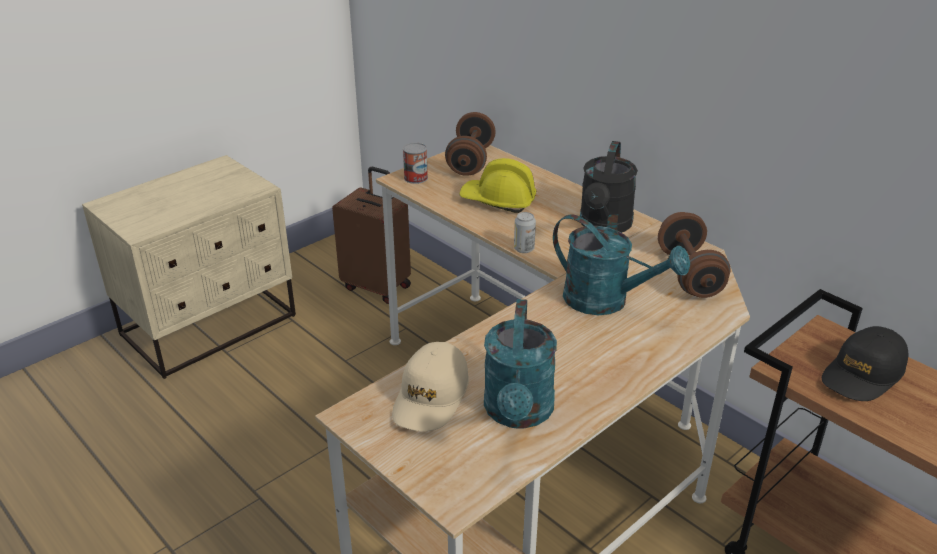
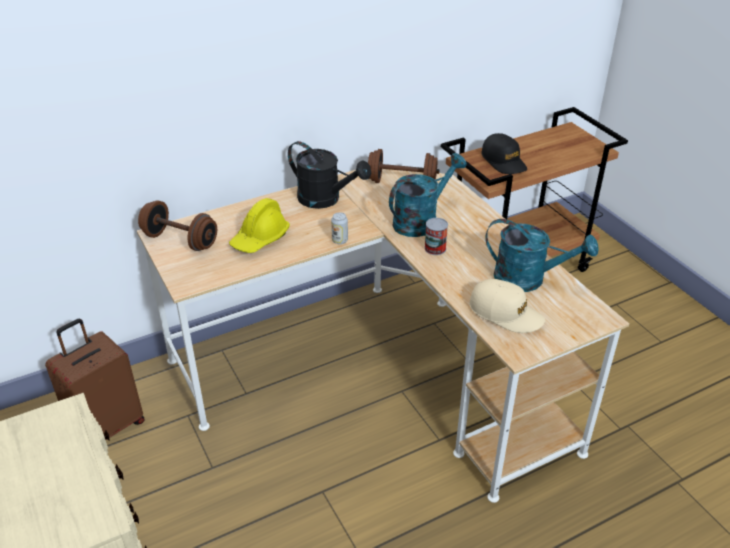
camera: 75 degrees left, 5 degrees up
(415, 178) = (190, 276): can -> can (435, 248)

